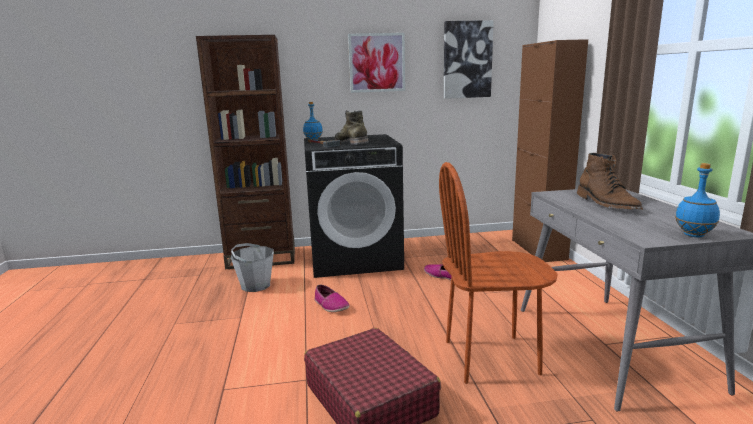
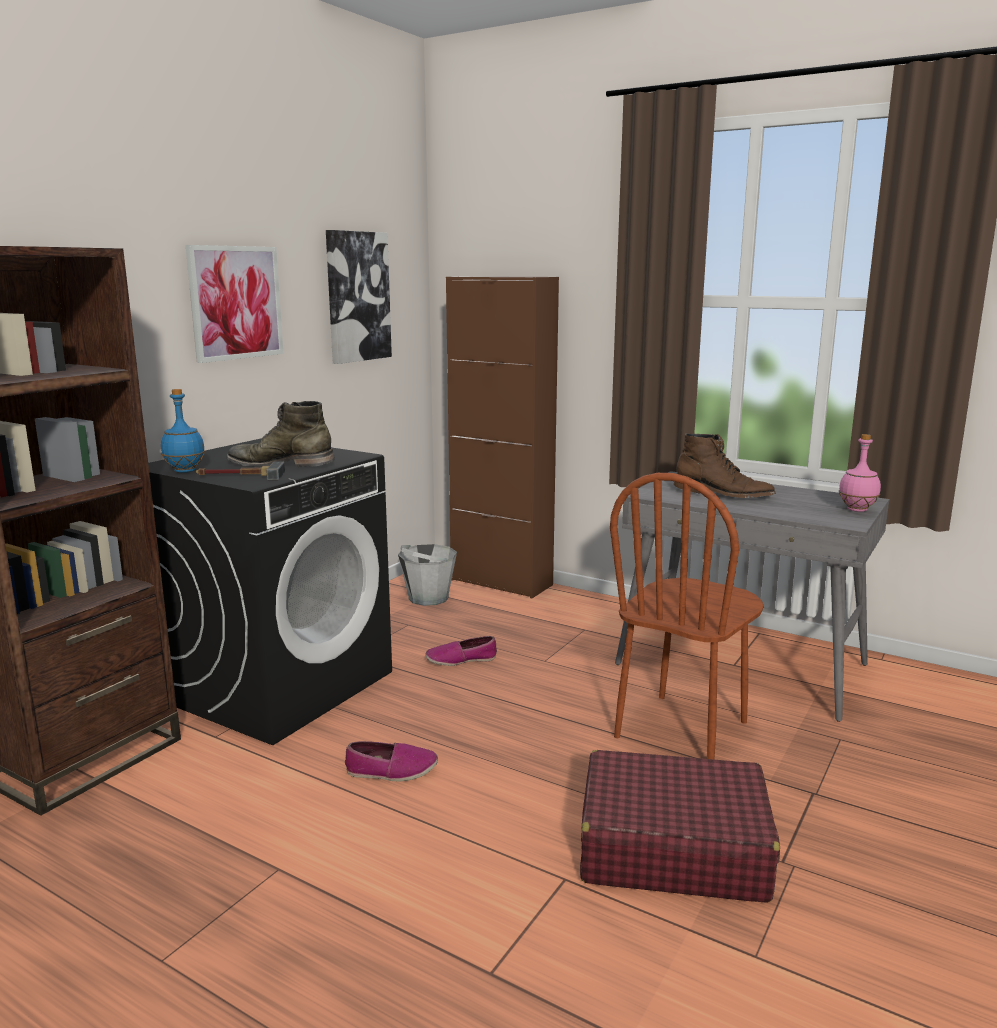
camera: 50 degrees left, 0 degrees up
(255, 285) = (186, 808): grey bucket -> grey bucket (428, 598)
(694, 235) = (857, 510): blue bottle -> pink bottle

